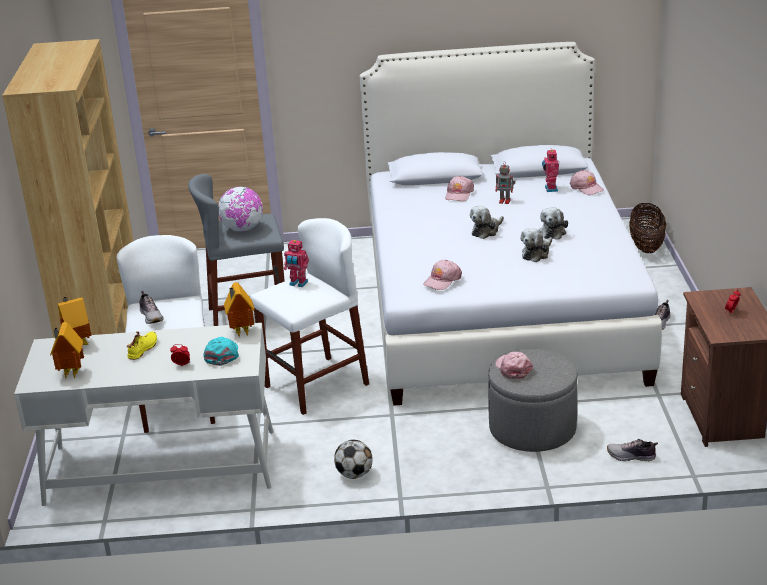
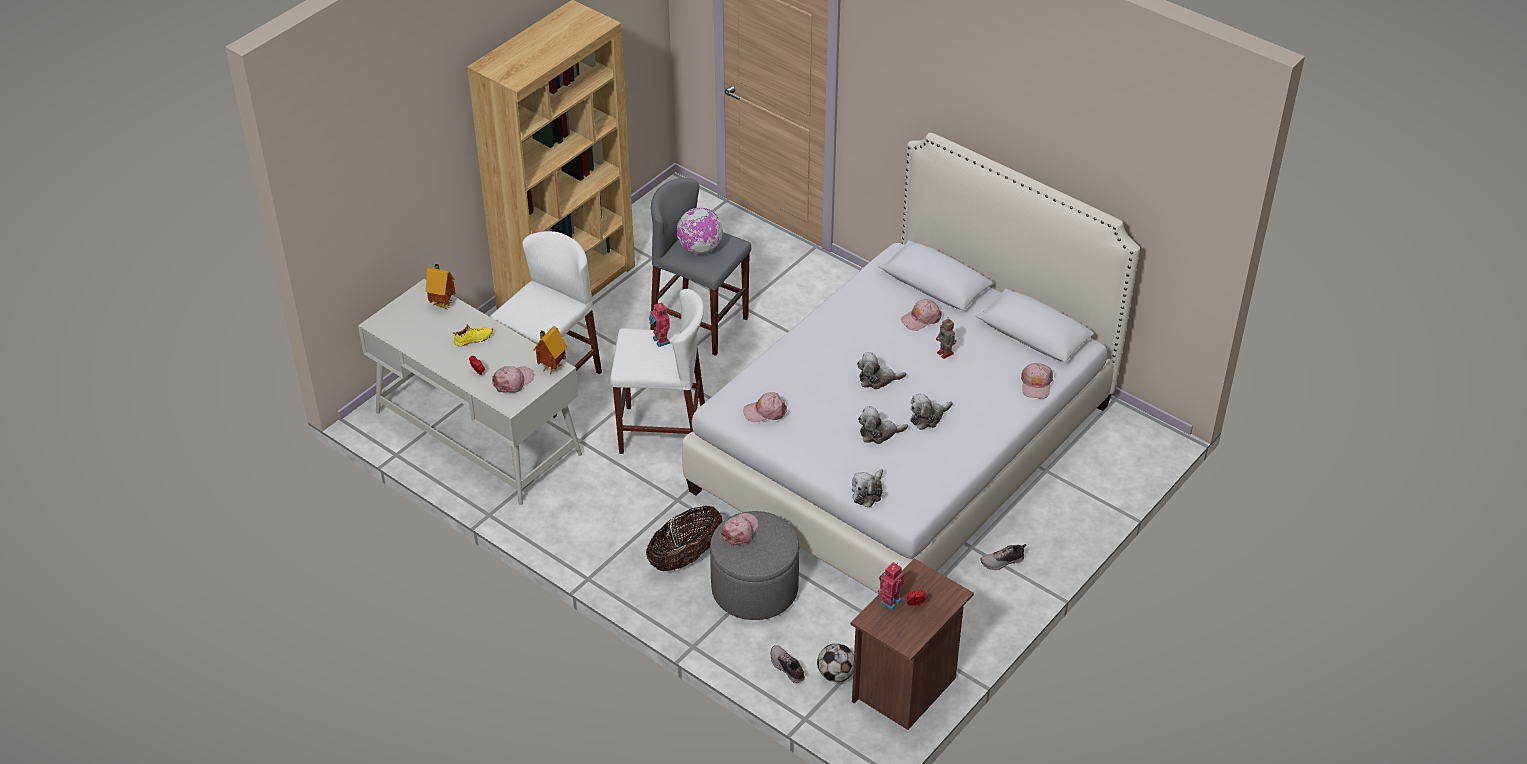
camera: 40 degrees right, 15 degrees up
(70, 373) = (407, 330): toy house -> none
(151, 316) = (527, 305): shoe -> none
(222, 354) = (513, 381): turquoise cap -> pink cap
(354, 474) = (585, 535): football -> football (836, 674)
(550, 189) = (1004, 364): toy robot -> toy robot (889, 601)
(586, 283) = (868, 492): none -> plush toy
(646, 246) = (1125, 469): basket -> basket (685, 557)

